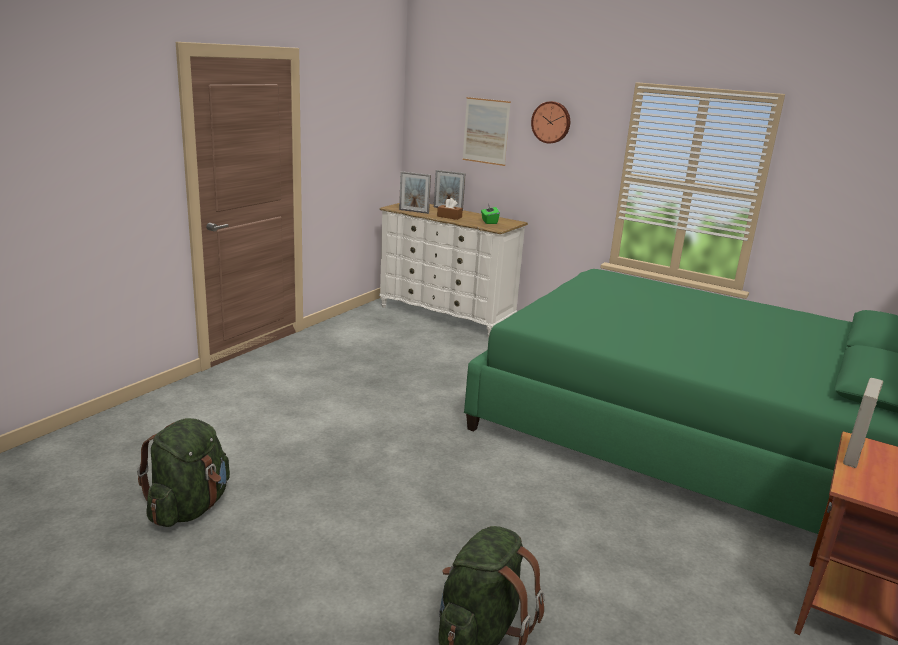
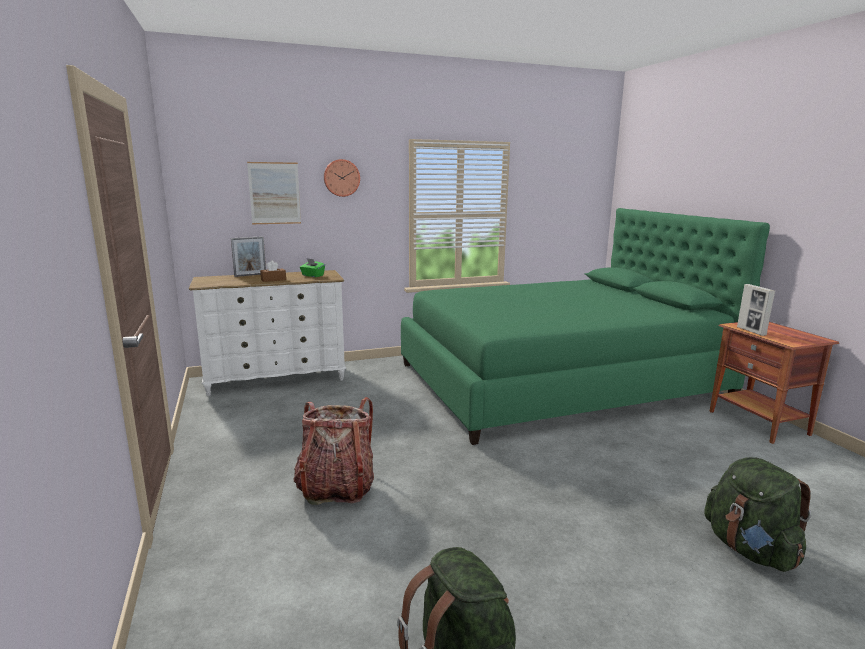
camera: 50 degrees left, 5 degrees down
(327, 398) = (336, 487): none -> backpack
(414, 211) = (231, 283): picture frame -> none

